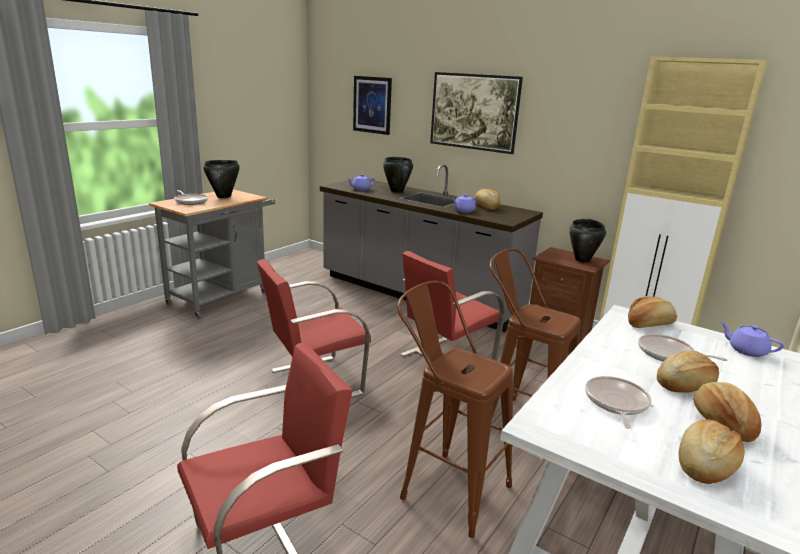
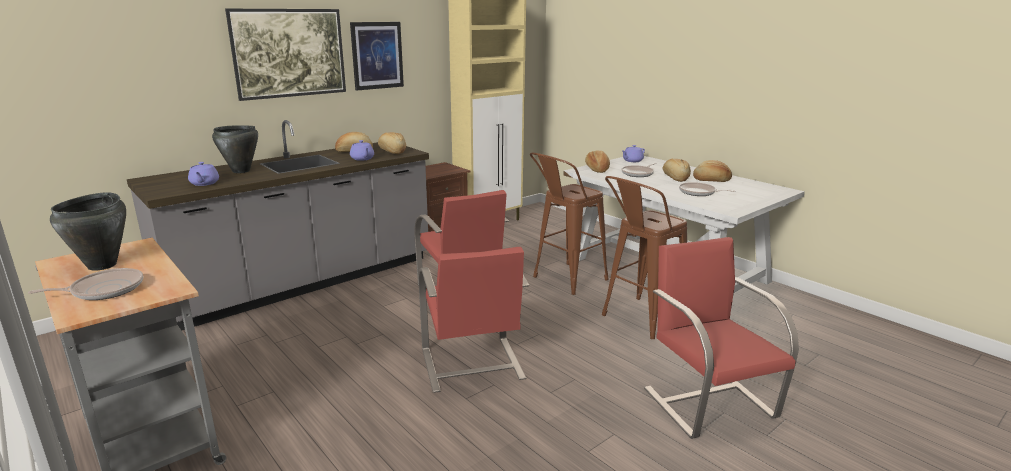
camera: 75 degrees left, 0 degrees up
(372, 105) = (116, 64): picture -> picture (377, 55)
(582, 260) = (441, 168): black cooking pot -> none
(704, 464) = (749, 190): bread -> bread (392, 151)

